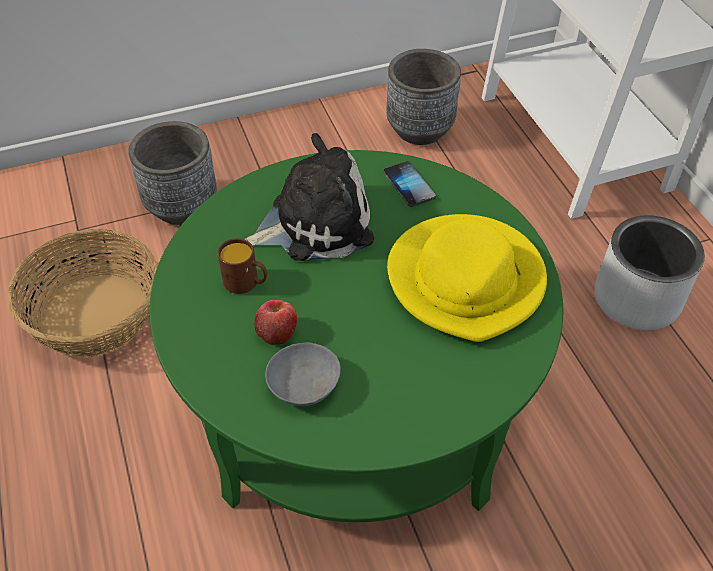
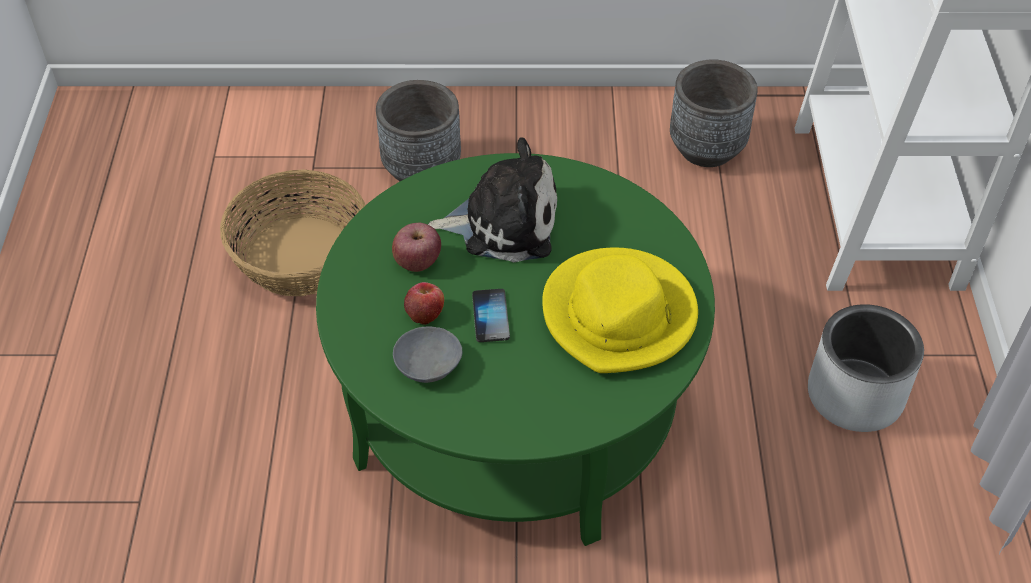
camera: 20 degrees right, 0 degrees up
(246, 283) = (417, 262): brown mug -> apple
(409, 185) = (611, 209): phone -> phone (490, 316)

